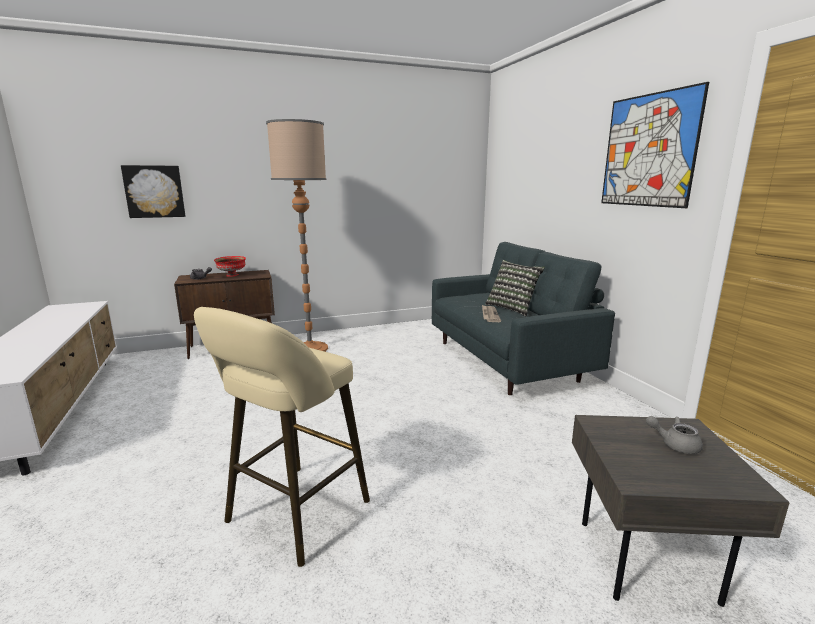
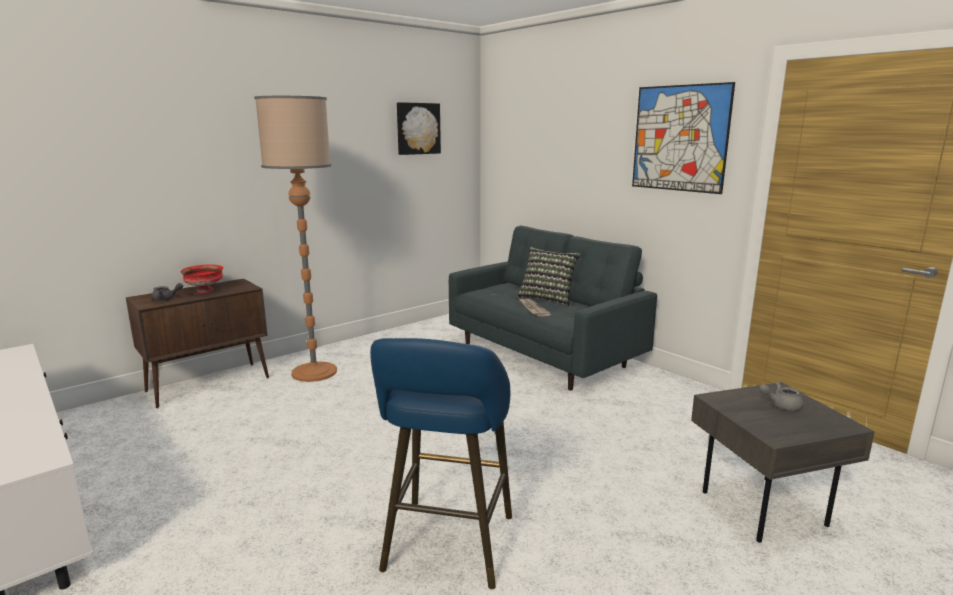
camera: 20 degrees left, 0 degrees up
(154, 191) = (87, 186): picture -> picture (417, 128)
(293, 516) = (447, 548): beige stool -> blue stool

